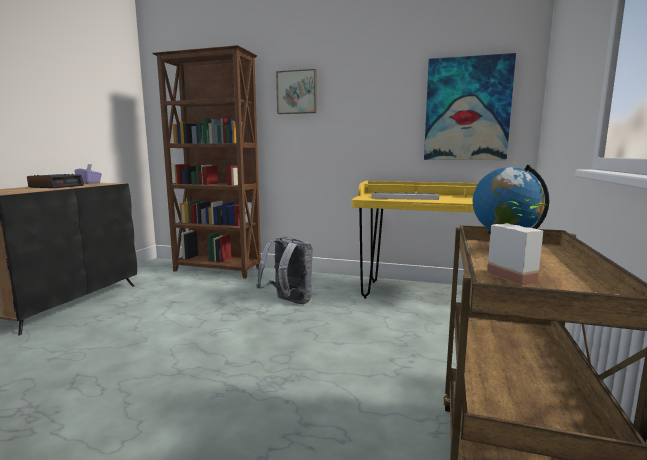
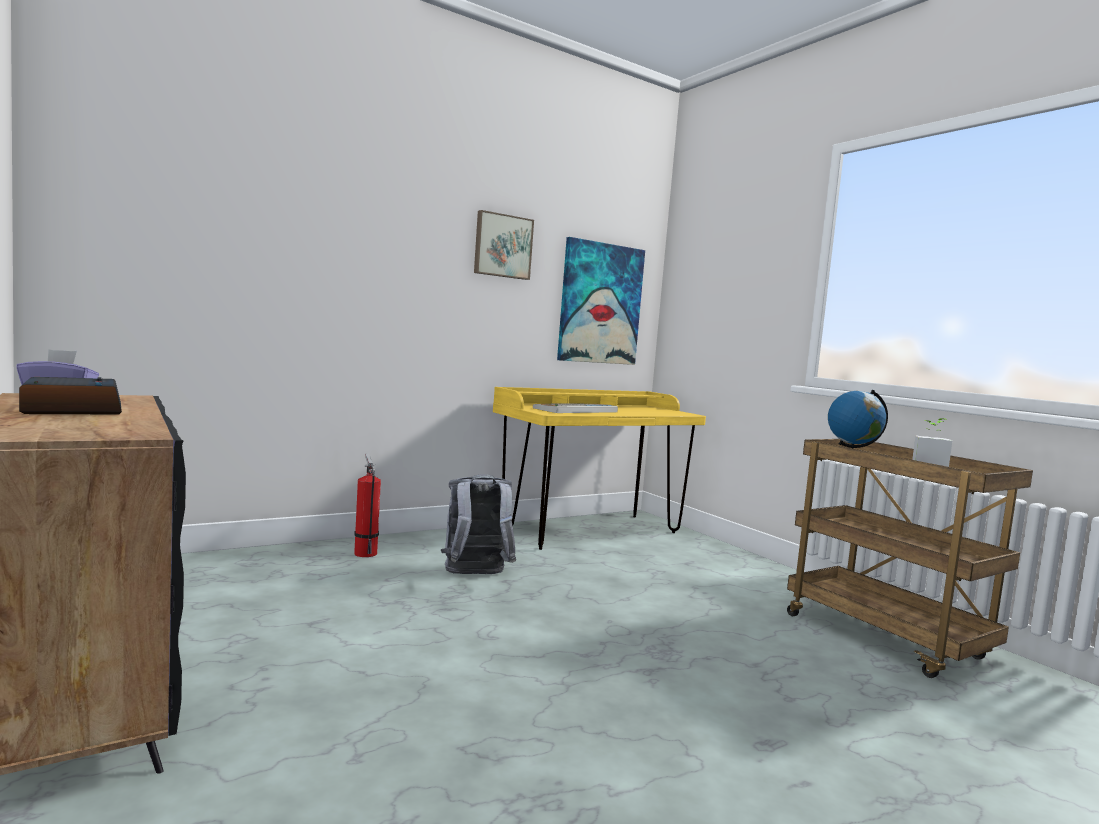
camera: 50 degrees left, 5 degrees down
(217, 270) = (244, 561): brown bookcase -> none
(270, 277) = (365, 552): none -> fire extinguisher
(297, 92) = (396, 244): picture -> picture (502, 246)

